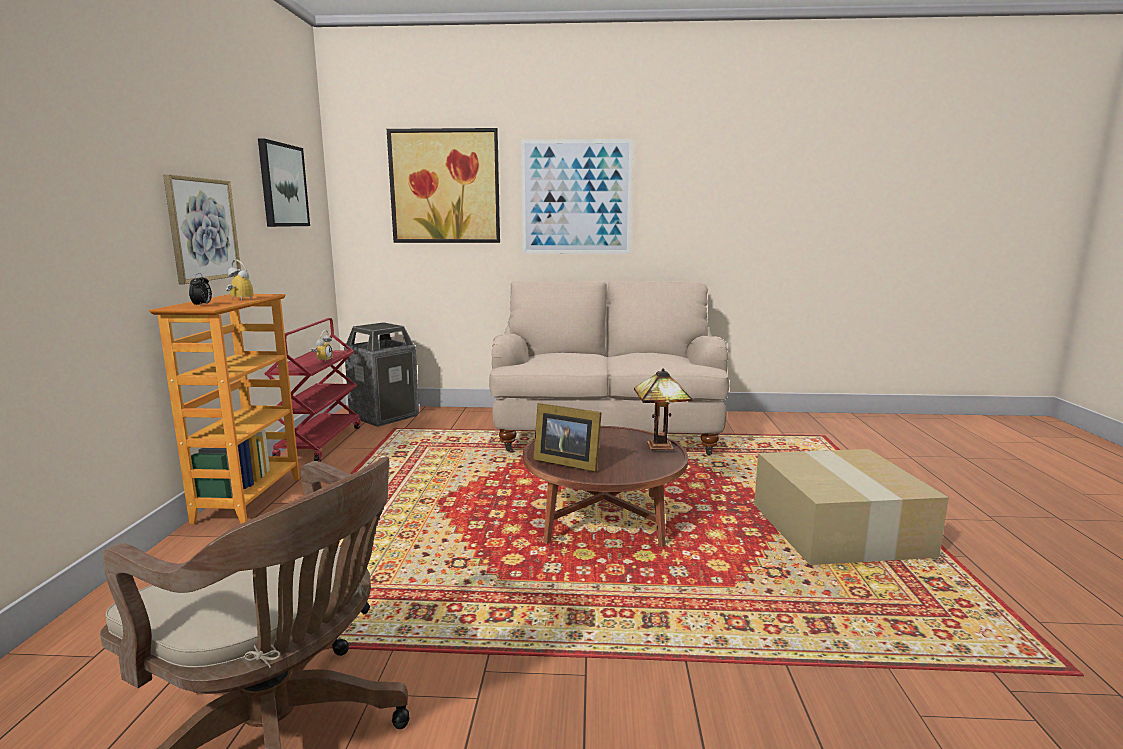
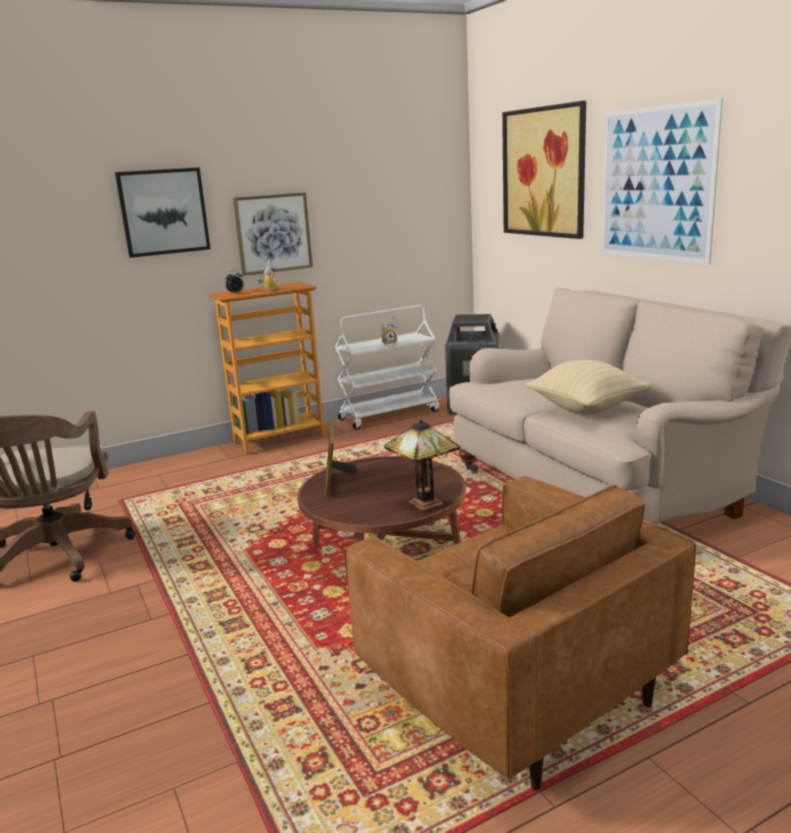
camera: 60 degrees right, 5 degrees up
(282, 185) = (388, 184): picture -> picture (163, 212)
(319, 443) = (389, 415): red cart -> white cart
(640, 358) = (586, 408): none -> beige pillow
(841, 531) = (516, 691): cardboard box -> brown armchair

